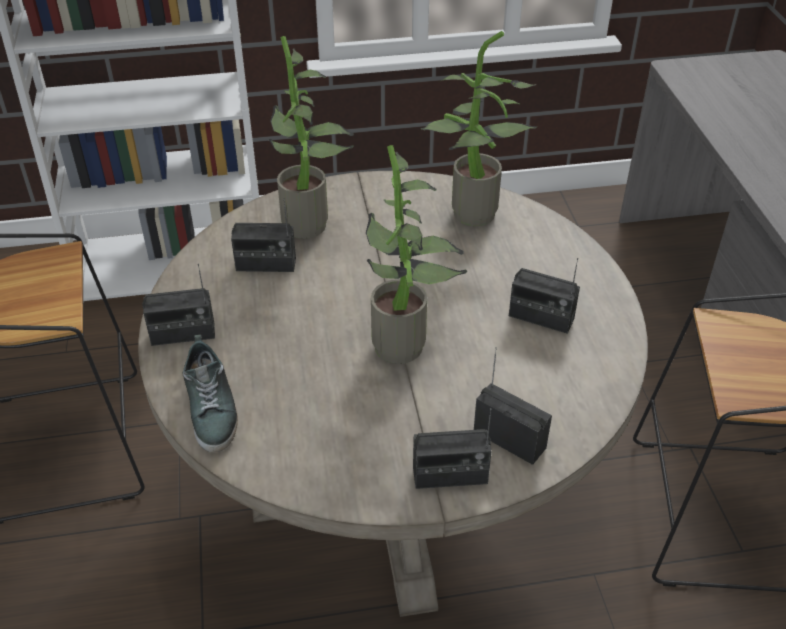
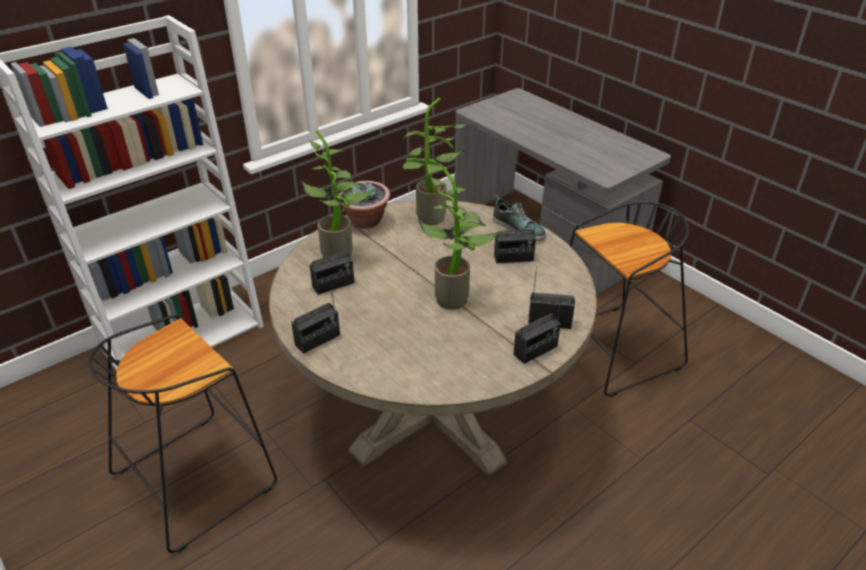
camera: 30 degrees left, 5 degrees down
(212, 408) = (374, 371): shoe -> shoe (519, 228)
(381, 189) = (365, 221): none -> potted plant

